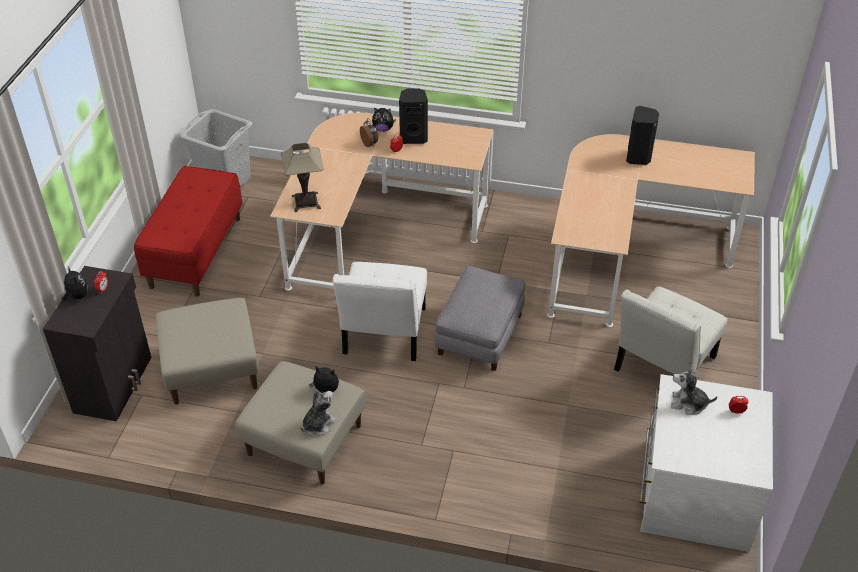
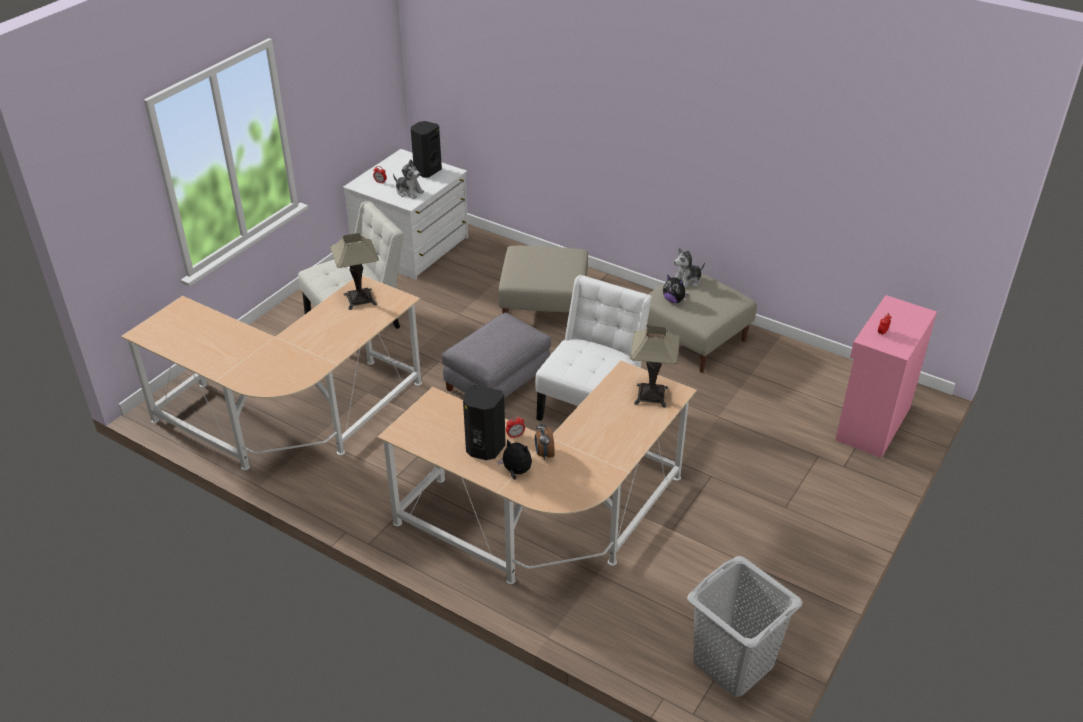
camera: 160 degrees left, 5 degrees down
(77, 296) = (908, 332): plush toy -> none
(114, 384) = (871, 423): black cabinet -> pink cabinet
(195, 252) = (783, 553): red bench -> none
(211, 369) = (772, 414): beige ottoman -> beige ottoman (544, 306)
(601, 227) = (360, 299): none -> table lamp
(639, 157) = (247, 358): black speaker -> black speaker (427, 171)

